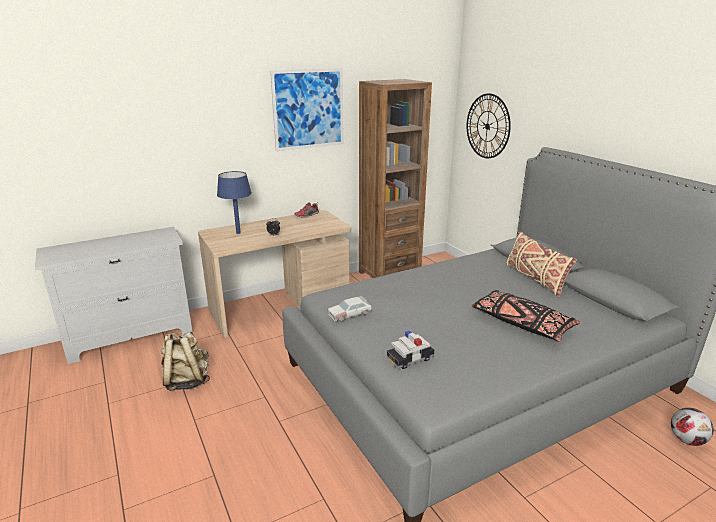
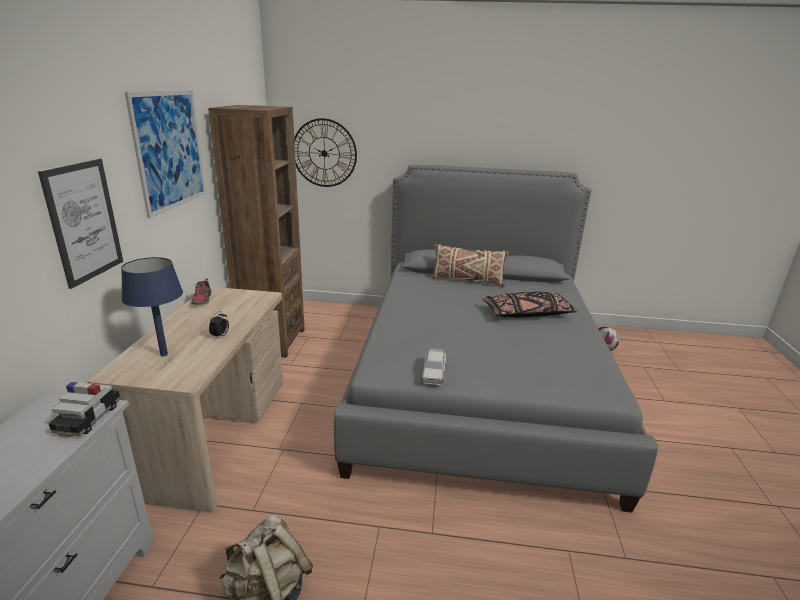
camera: 55 degrees left, 0 degrees up
(220, 144) = (84, 221): none -> picture
(409, 359) = (540, 377): toy car -> toy car (88, 418)

